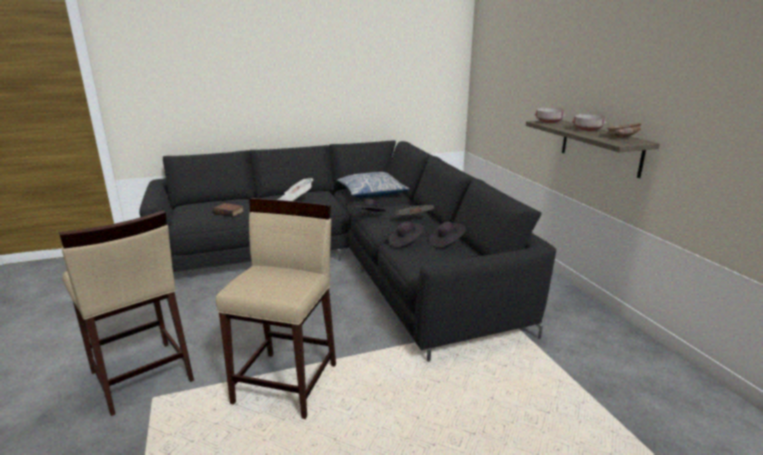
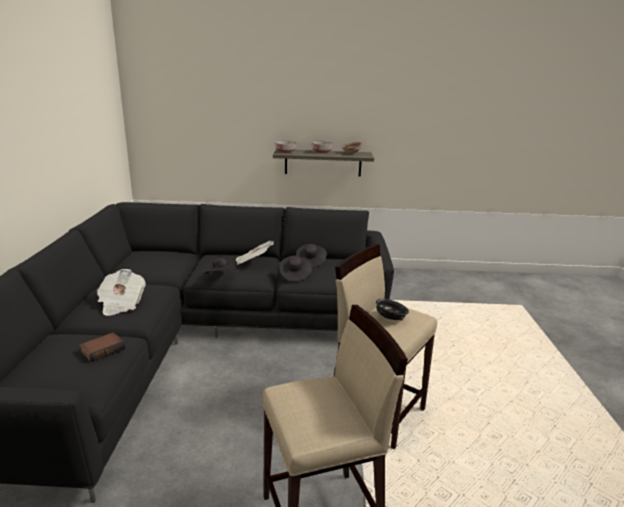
camera: 70 degrees left, 0 degrees up
(275, 278) = (390, 318): none -> black bowl
(371, 193) = (154, 263): pillow -> none

